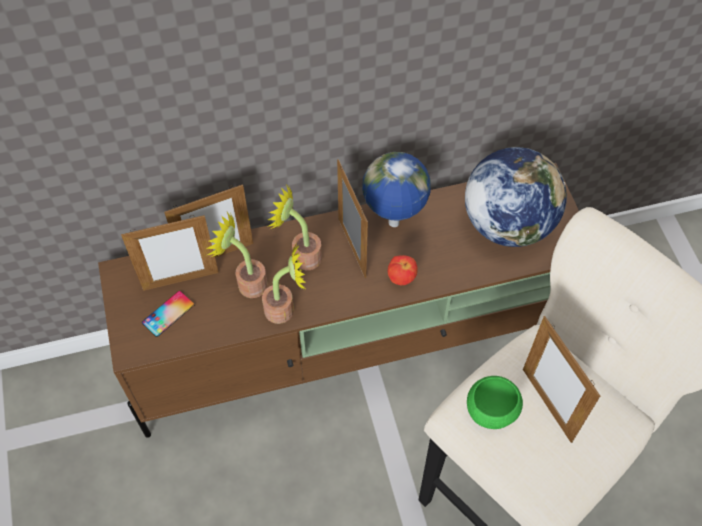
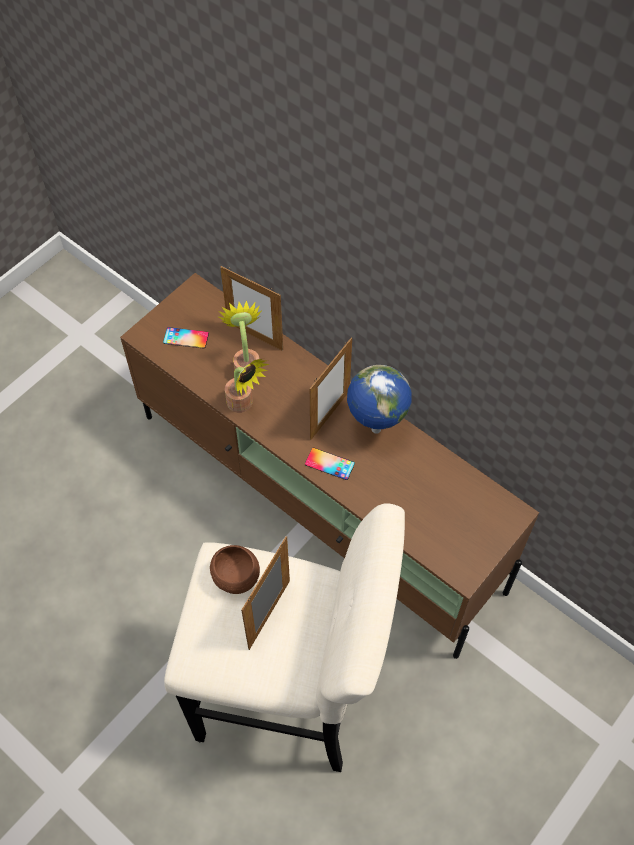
camera: 55 degrees right, 0 degrees up
(181, 281) = (217, 328): picture frame -> none
(301, 256) = (296, 387): potted plant -> none
(401, 278) = (329, 464): apple -> phone
(491, 410) = (236, 577): green bowl -> brown bowl
(507, 223) = (443, 509): globe -> none

